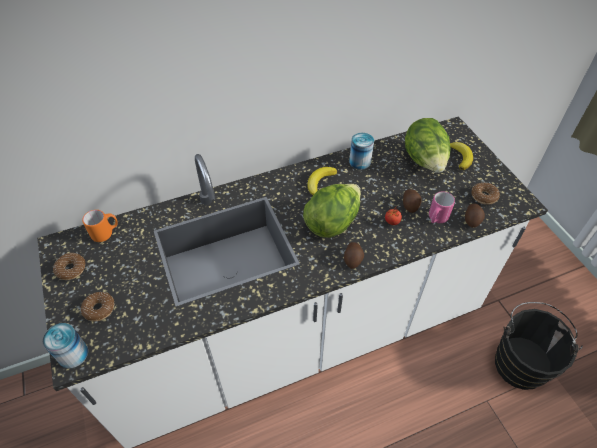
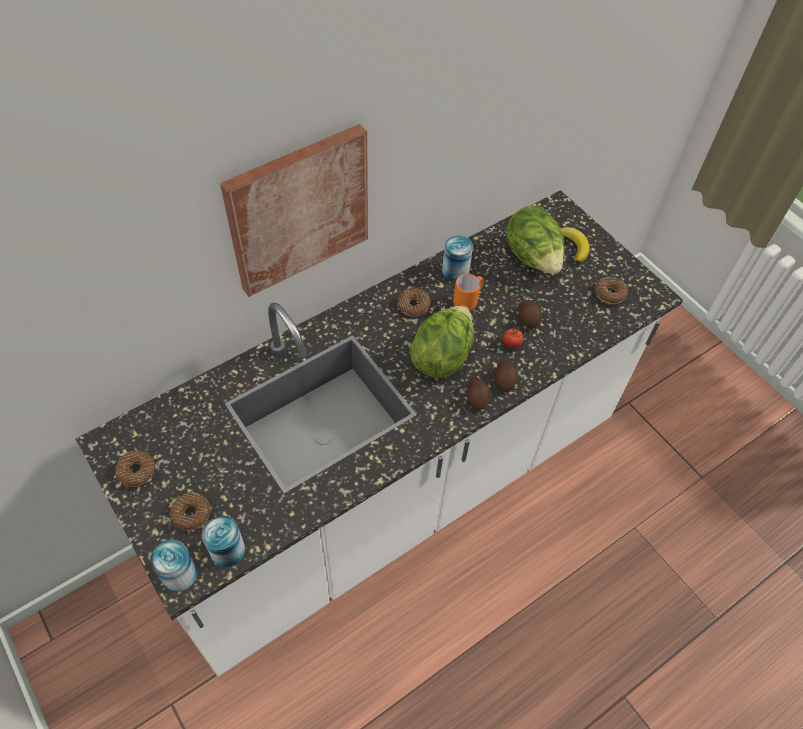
camera: 15 degrees left, 5 degrees up
(106, 233) = (164, 417): orange mug -> orange mug (468, 300)
(116, 342) = (227, 550): none -> can
(227, 82) = (298, 210): none -> picture
(320, 182) = (413, 305): banana -> donut
(436, 219) = (561, 331): pink mug -> none
(472, 220) = (602, 326): potato -> potato (504, 380)
(520, 361) = (665, 473): black bucket -> none

